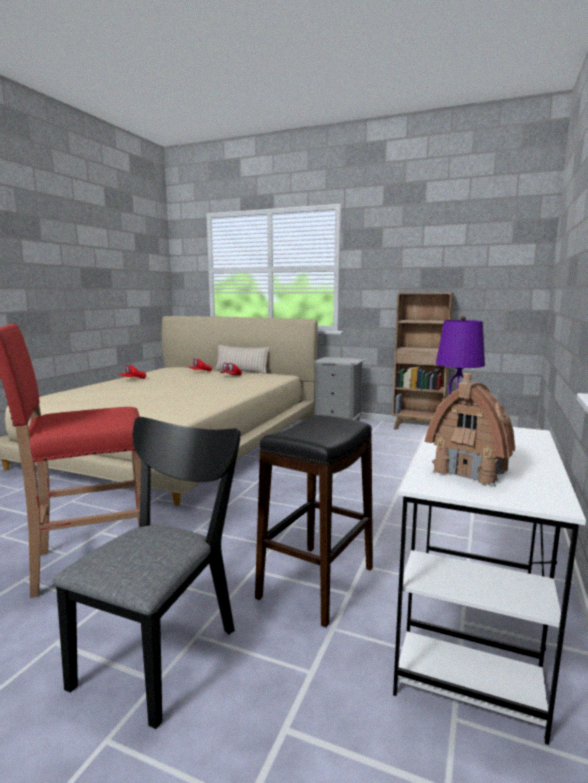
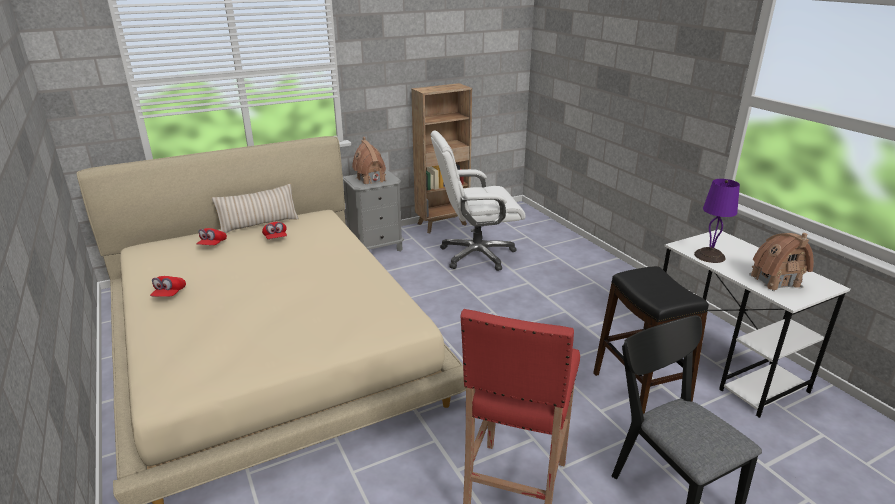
camera: 50 degrees left, 15 degrees up
(336, 360) = (371, 179): none -> toy house
(401, 450) = (476, 255): none -> white office chair

